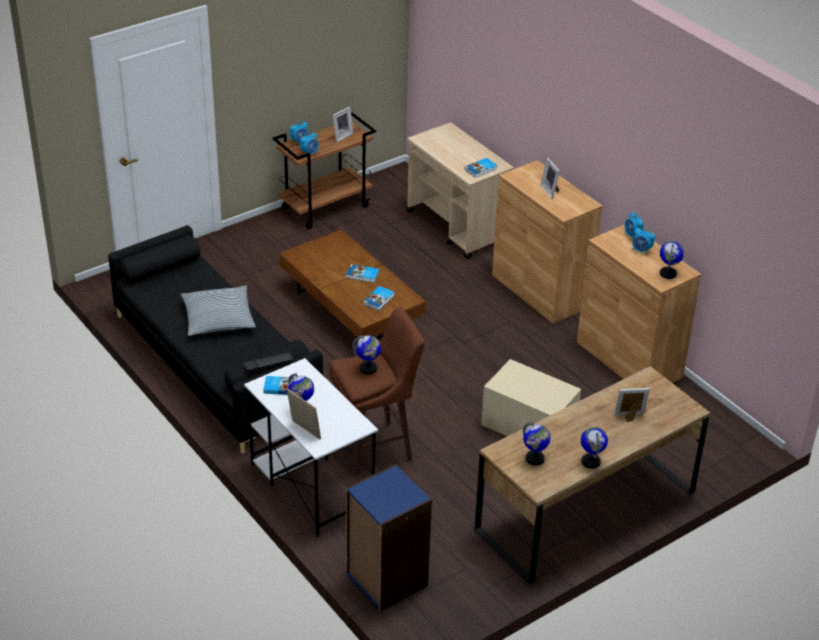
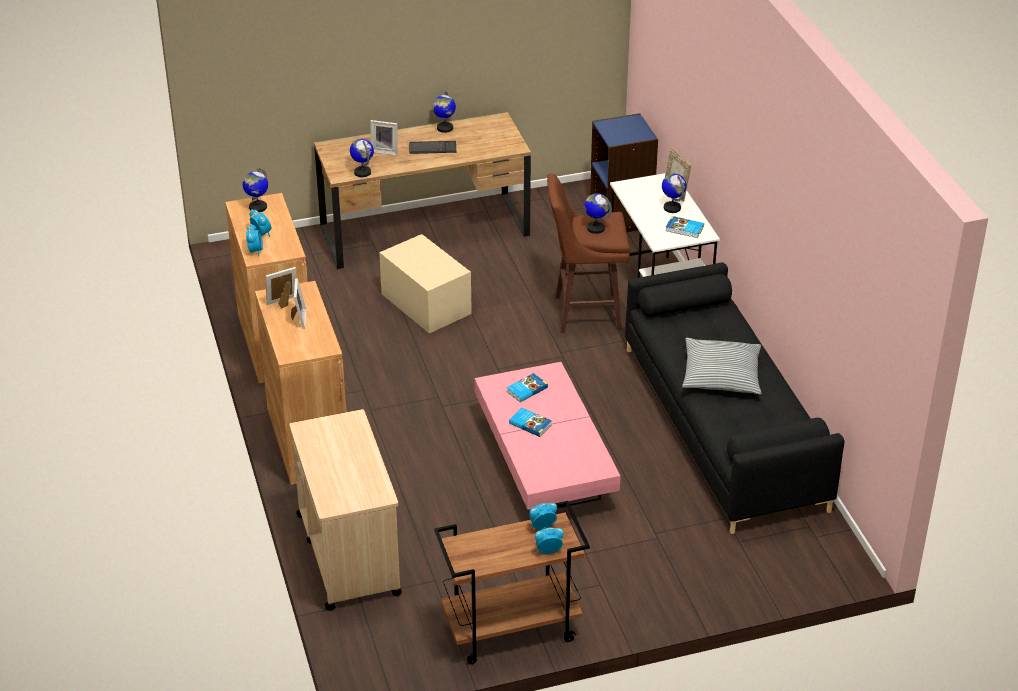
camera: 160 degrees left, 0 degrees up
(268, 362) = (687, 276): keyboard -> keyboard (432, 148)
(341, 135) = (483, 550): picture frame -> picture frame (283, 303)
(350, 309) = (545, 463): brown coffee table -> pink coffee table
(481, 169) = (333, 428): book -> none
(534, 459) = (489, 137): globe -> globe (362, 172)

